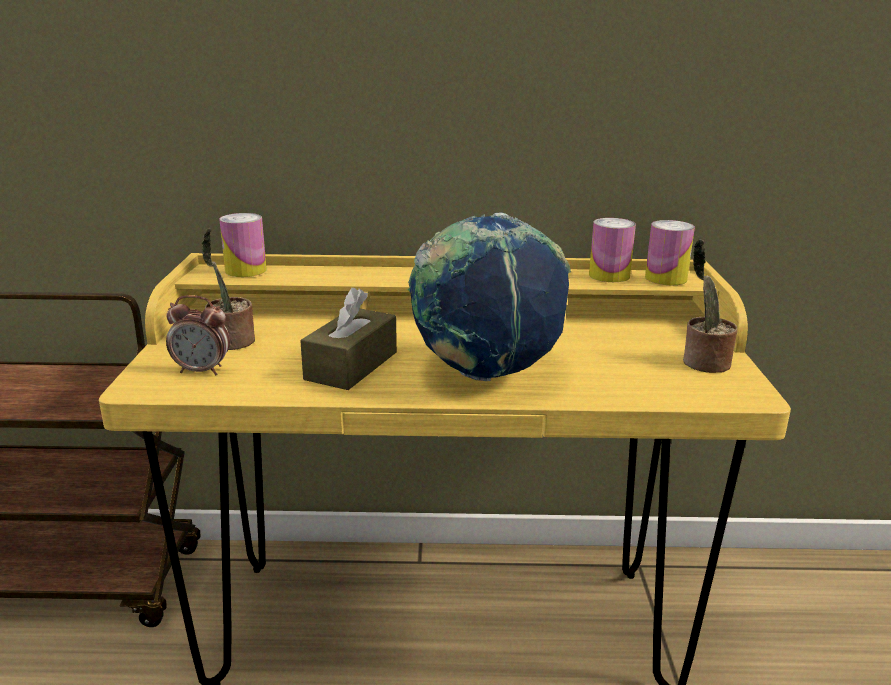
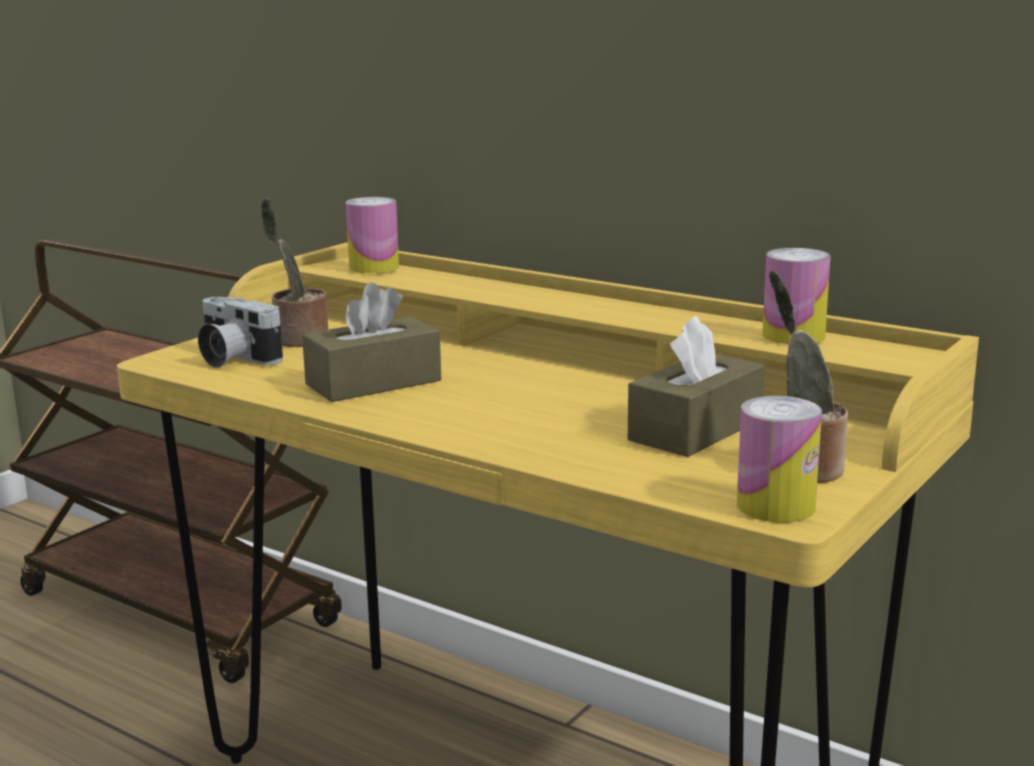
camera: 35 degrees right, 5 degrees down
(202, 371) = (233, 358): alarm clock -> camera
(485, 374) = (498, 419): globe -> none
(608, 351) = (696, 429): none -> brown tissue box
(665, 278) = (870, 351): can -> can (776, 506)

